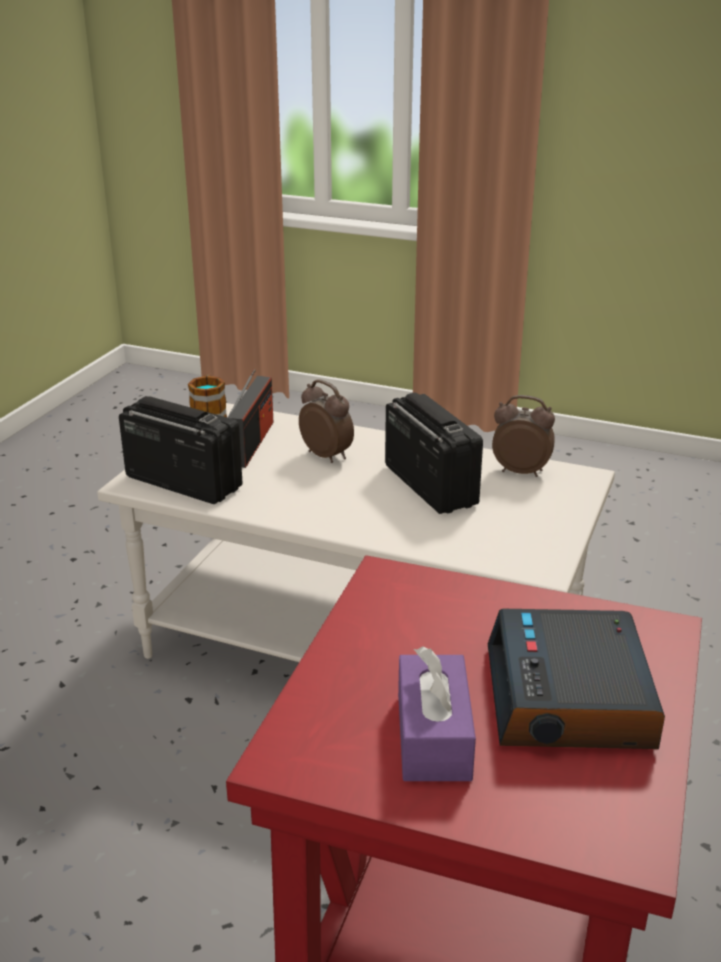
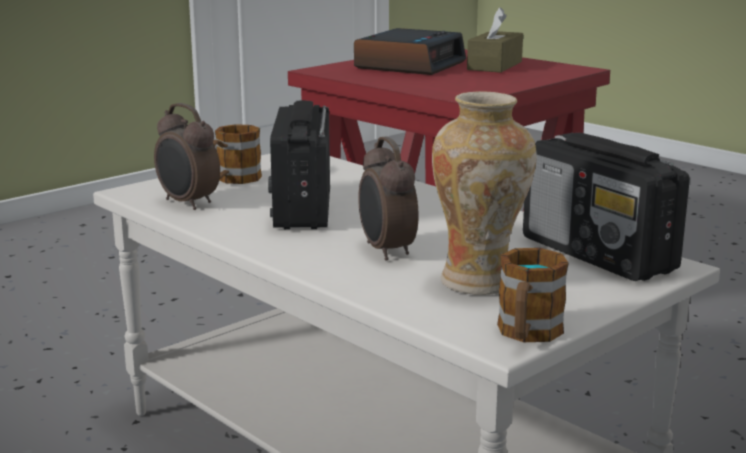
camera: 155 degrees left, 10 degrees down
(251, 443) = (479, 282): radio -> vase
(433, 736) = (494, 65): purple tissue box -> brown tissue box
(534, 509) = (233, 180): none -> mug

